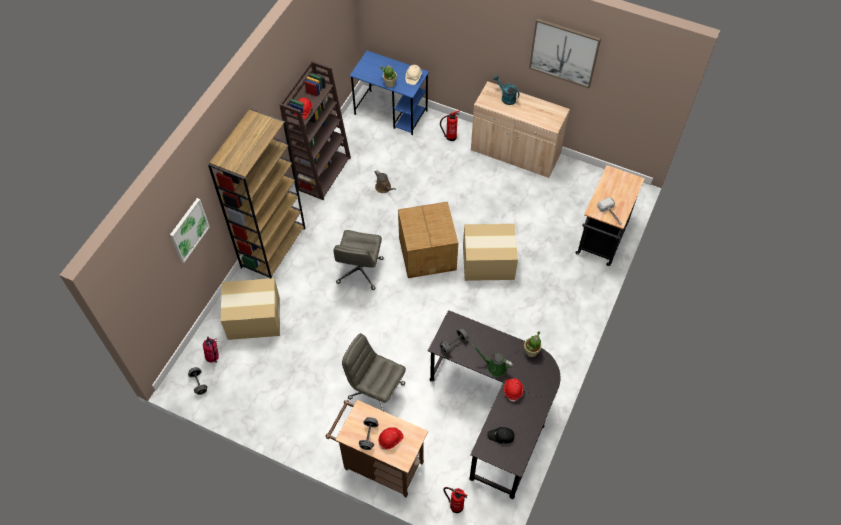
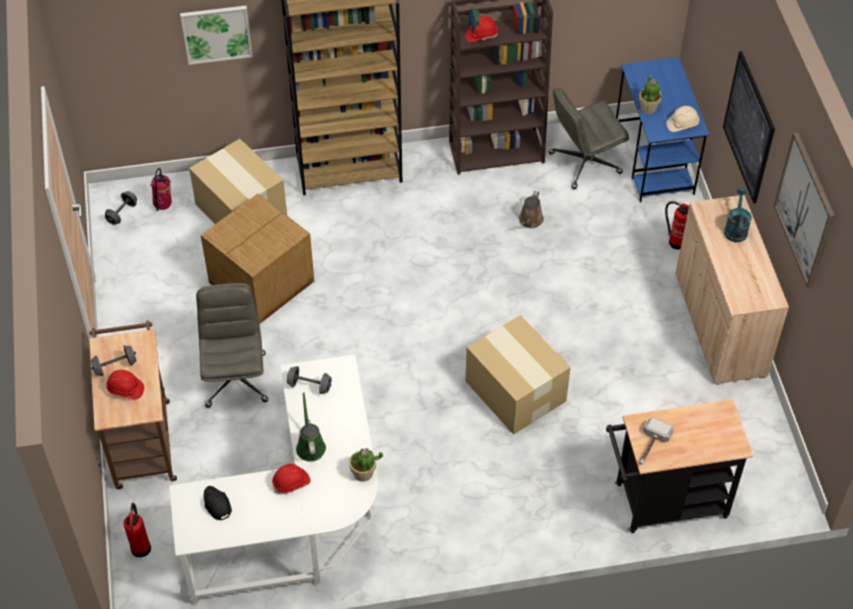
camera: 55 degrees right, 5 degrees down
(360, 271) = (387, 268): grey office chair -> grey office chair (584, 163)
(428, 253) = (473, 320): cardboard box -> cardboard box (263, 282)
(473, 45) = (749, 127): none -> picture
(496, 412) = (300, 520): black desk -> white desk

